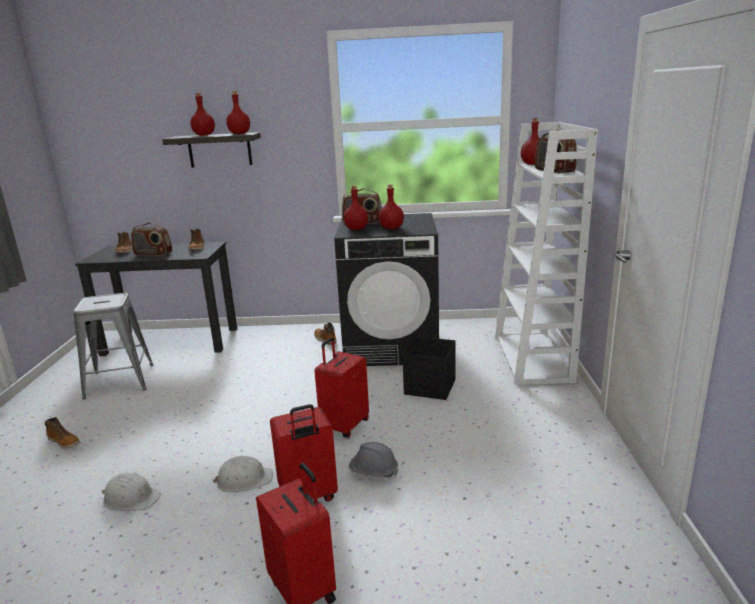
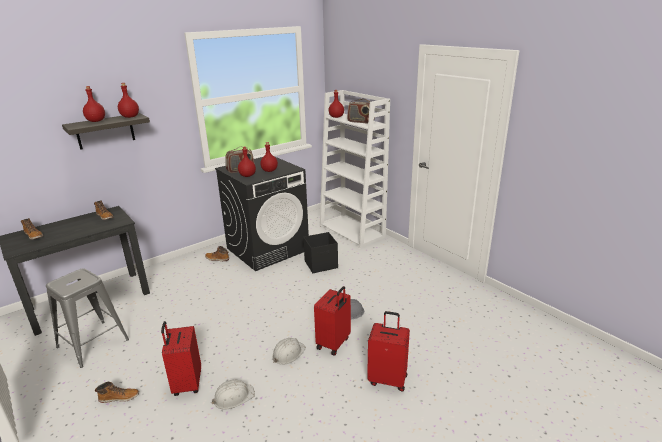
camera: 40 degrees left, 5 degrees up
(153, 254) = (72, 231): radio -> none
(344, 426) = (303, 302): red suitcase -> red suitcase (186, 384)

